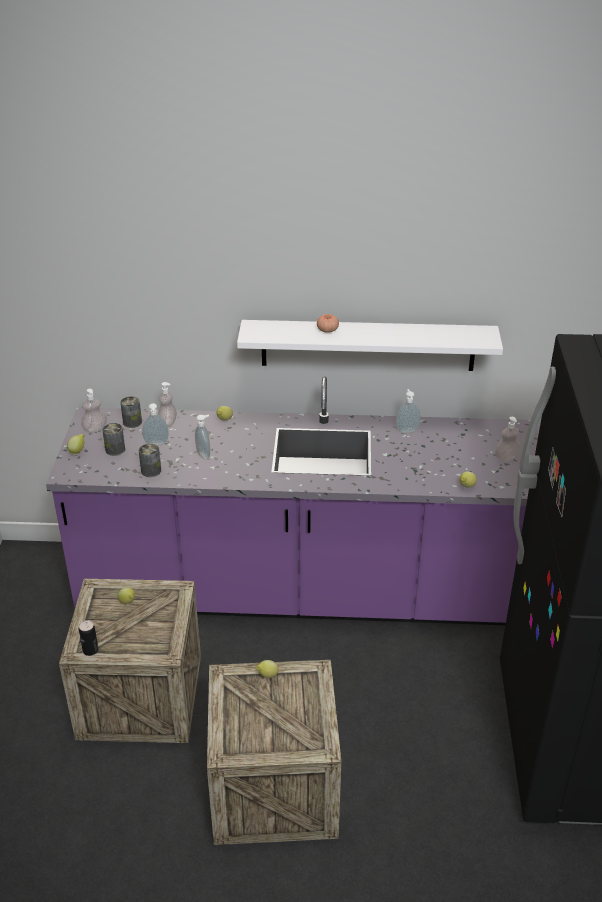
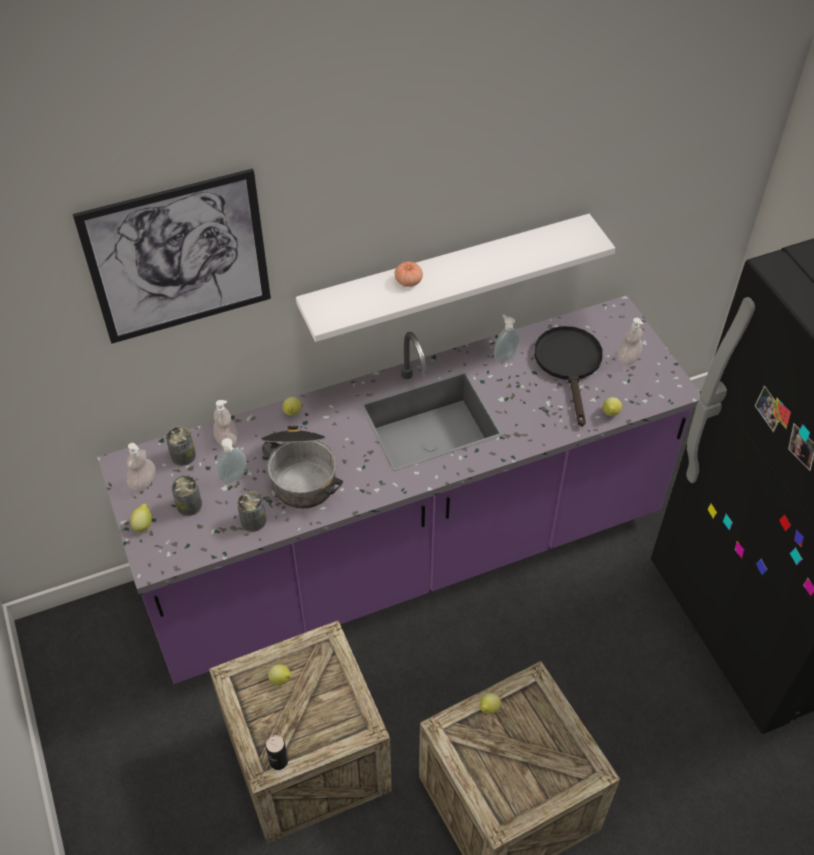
camera: 25 degrees left, 15 degrees up
(154, 254) = (178, 258): none -> picture
(204, 454) = (301, 473): soap dispenser -> cooking pot
(455, 449) = (569, 365): none -> black frying pan

